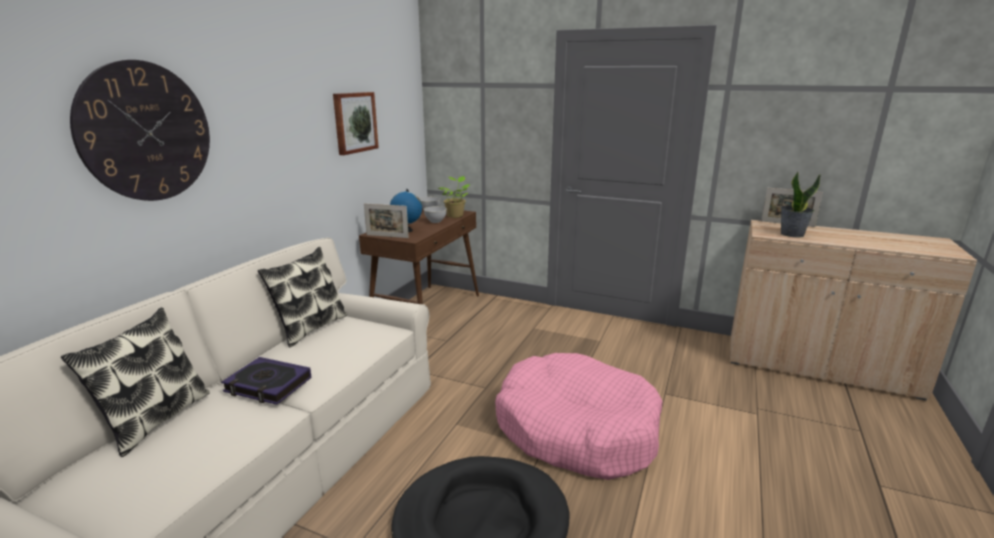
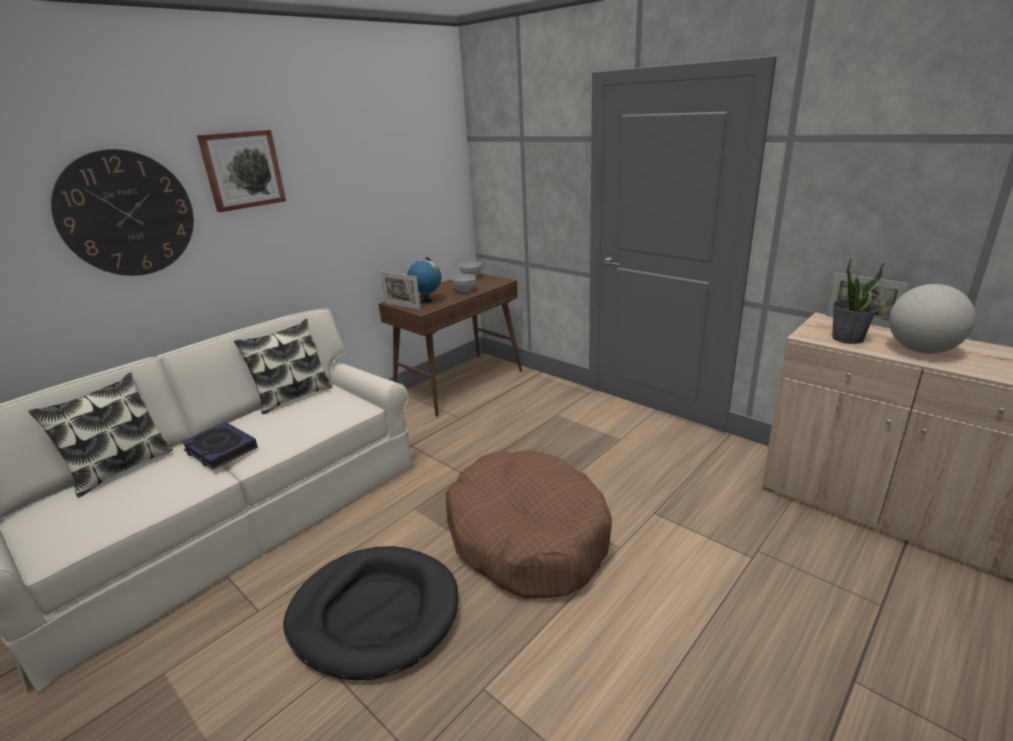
camera: 20 degrees right, 5 degrees up
(354, 122) = (371, 187): picture -> picture (242, 170)
(455, 215) = (491, 284): potted plant -> none
(576, 429) = (527, 536): pink dog bed -> brown dog bed
(845, 238) = (921, 350): none -> globe

